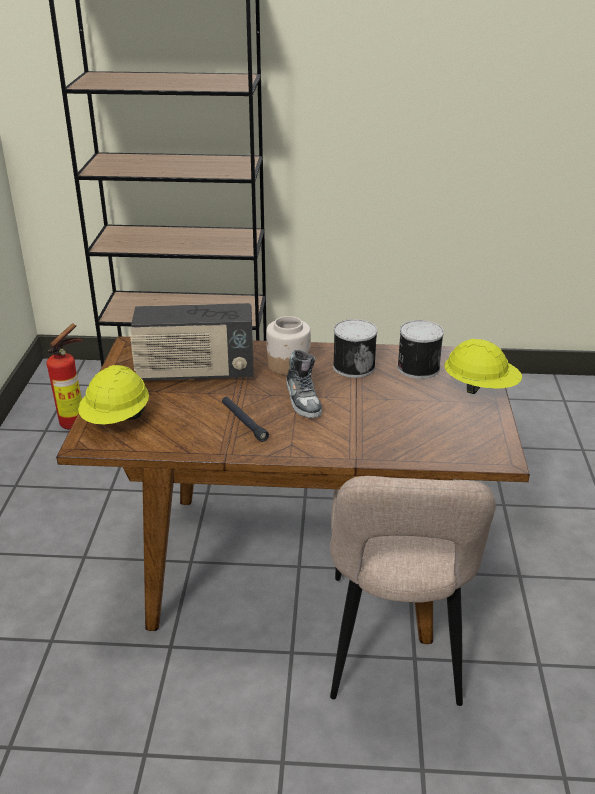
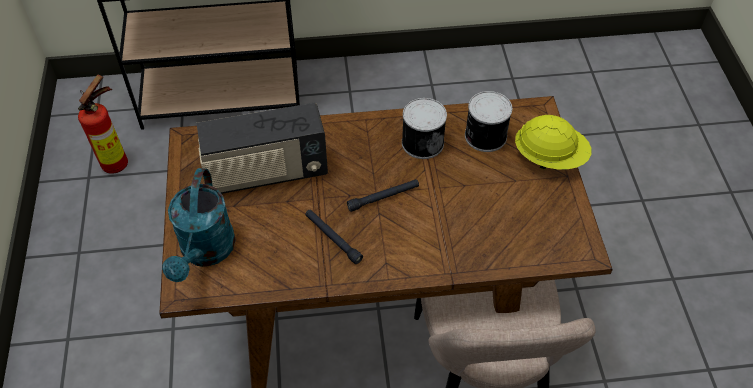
camera: 10 degrees left, 20 degrees up
(117, 419) = (205, 252): yellow hard hat -> turquoise watering can
(288, 364) = (357, 148): jar -> none
(303, 399) = (383, 197): shoe -> black flashlight

